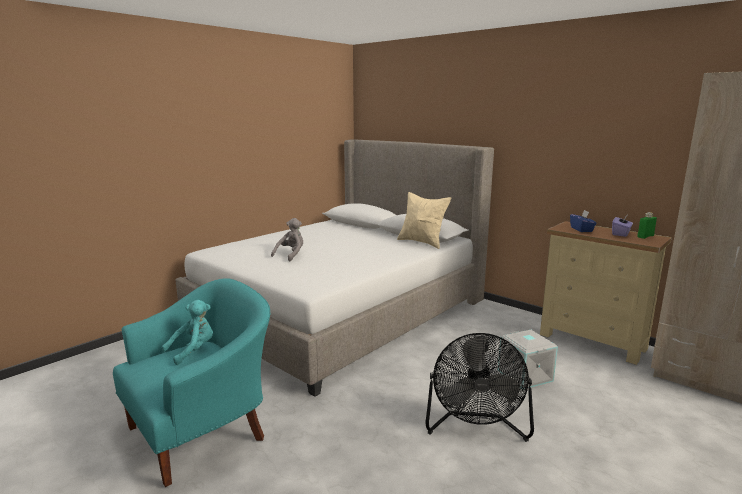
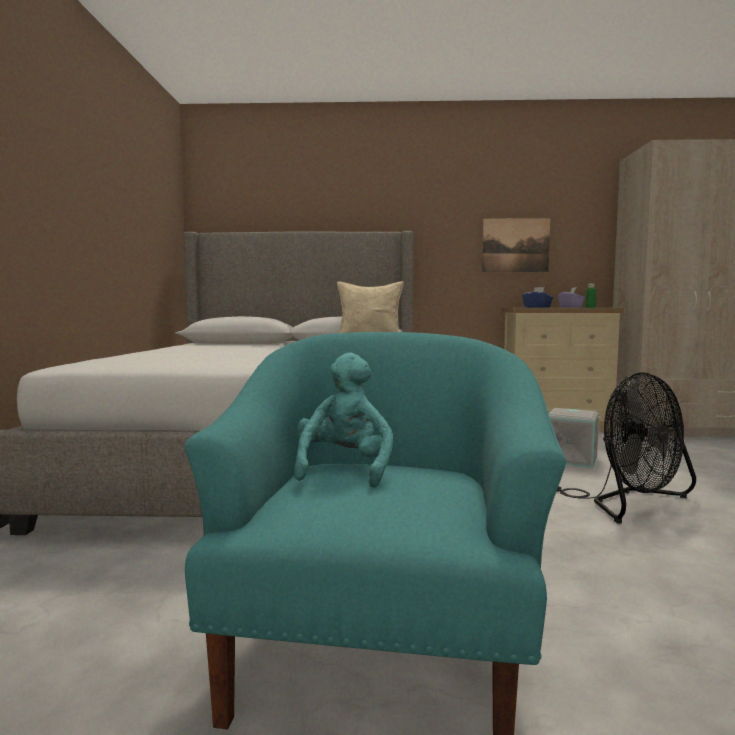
camera: 40 degrees left, 10 degrees down
(291, 255) = (246, 357): grey plush toy -> none
(587, 163) = (515, 245): none -> picture

